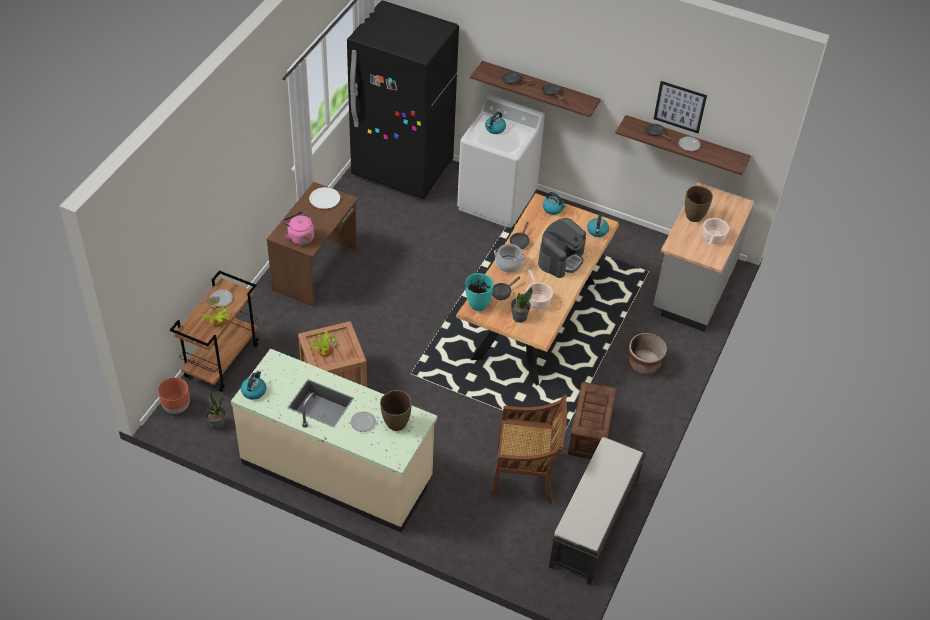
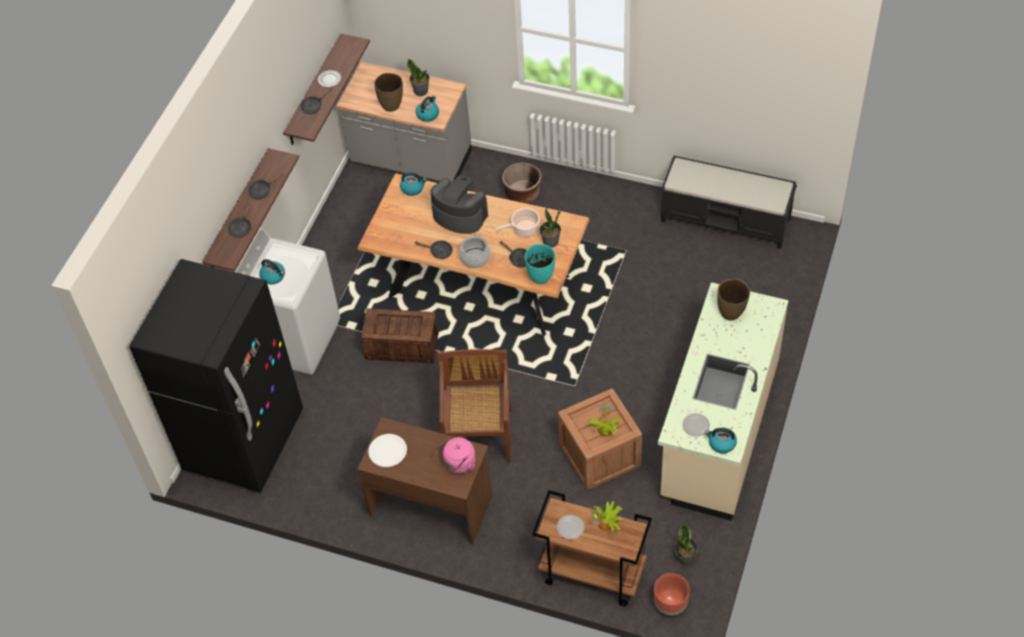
camera: 90 degrees left, 5 degrees up
(363, 422) = (737, 340): plate -> plate (696, 426)
(525, 475) = (682, 275): brown chair -> brown chair (478, 435)
(553, 209) = (382, 228): kettle -> kettle (428, 114)
(590, 432) = (619, 230): crate -> crate (403, 346)
(680, 107) = (301, 67): picture -> none
(713, 238) = (421, 91): cooking pot -> potted plant

